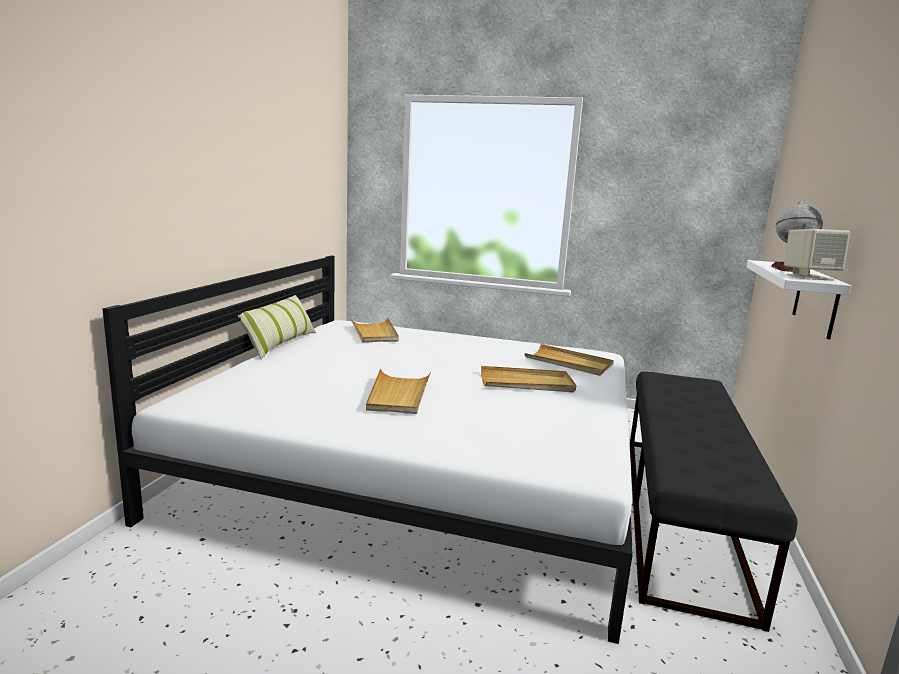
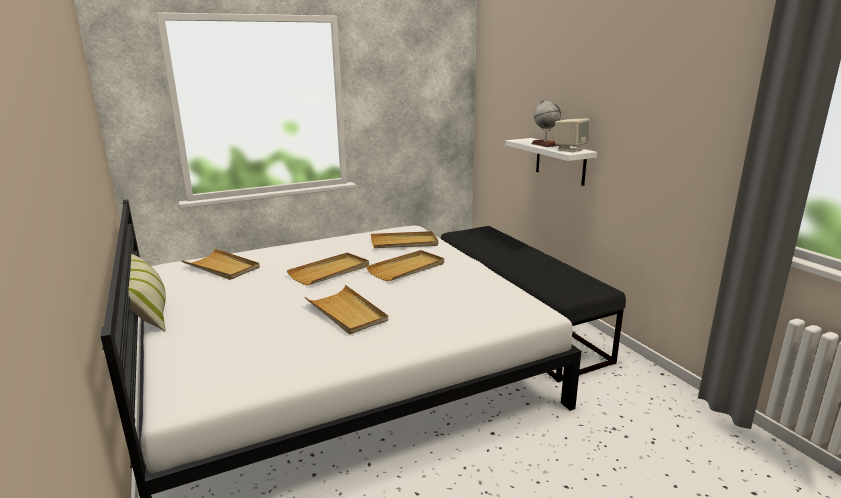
camera: 40 degrees left, 5 degrees up
(448, 362) = (330, 271): none -> beige tray

